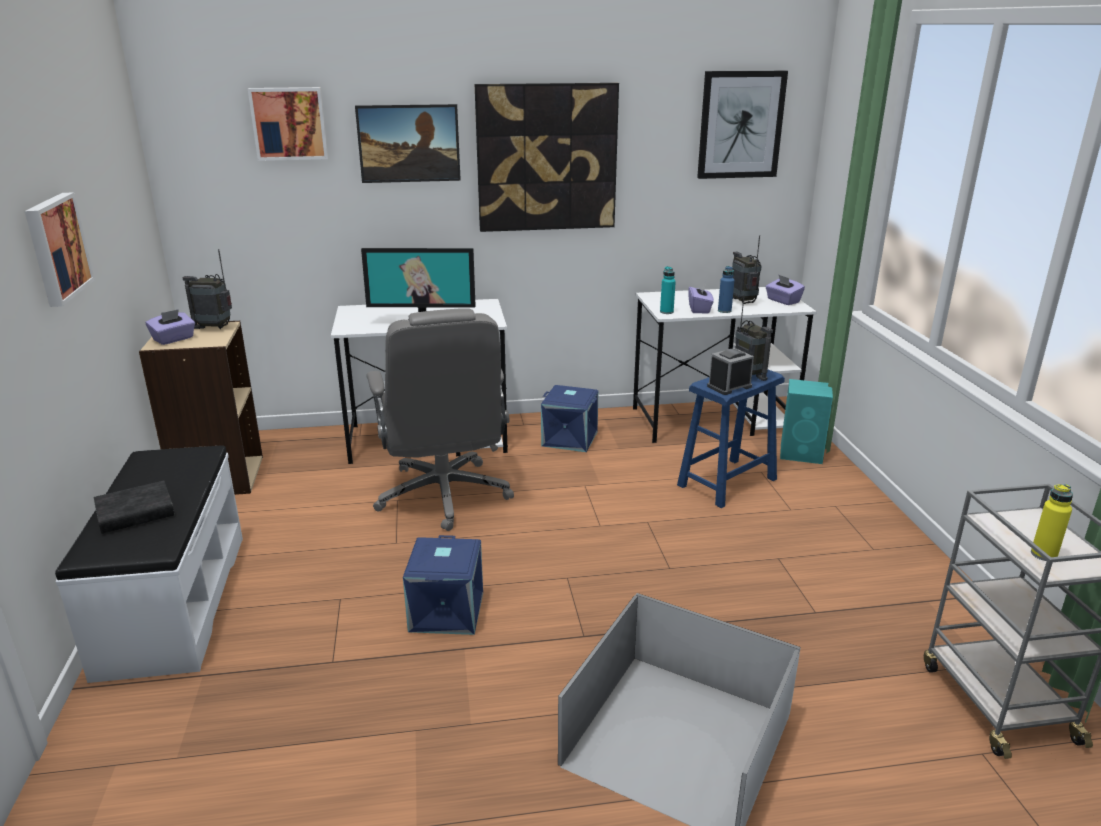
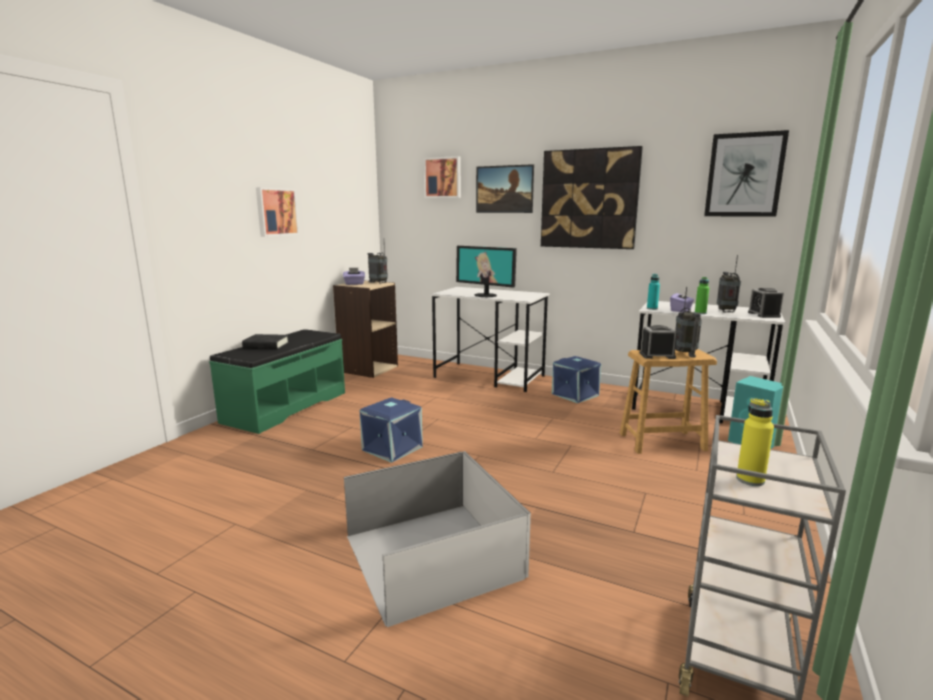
camera: 35 degrees right, 10 degrees down
(172, 602) = (285, 407): white bench -> green bench
(444, 496) = (462, 401): grey office chair -> none
(724, 311) = (700, 313): blue bottle -> green bottle
(727, 482) = (662, 442): blue stool -> brown stool
(783, 301) = (763, 315): purple tissue box -> alarm clock

